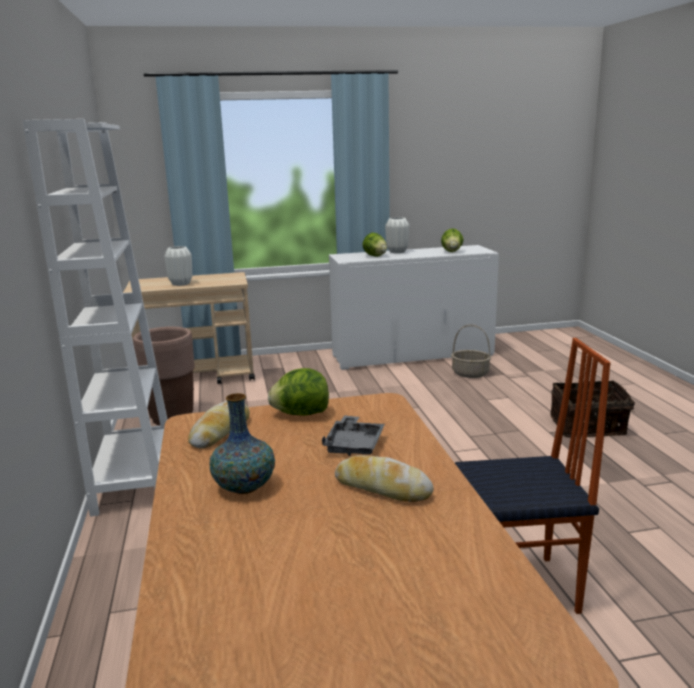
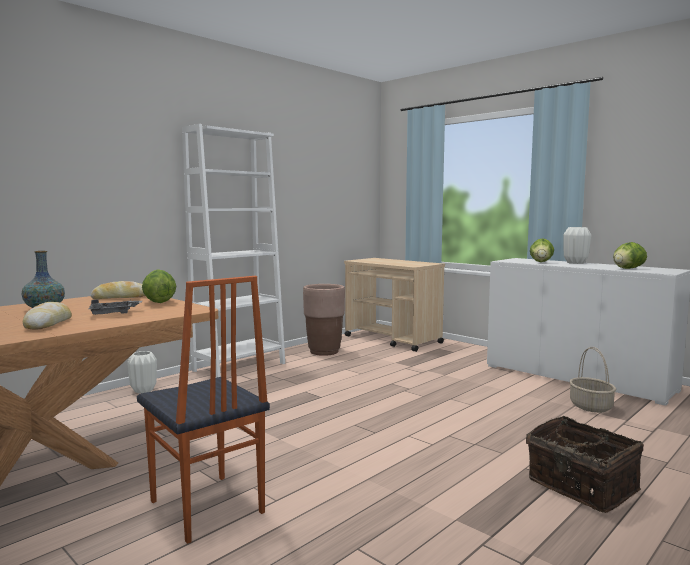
camera: 55 degrees right, 10 degrees down
(180, 284) = (384, 262): white vase -> white vase (143, 390)

